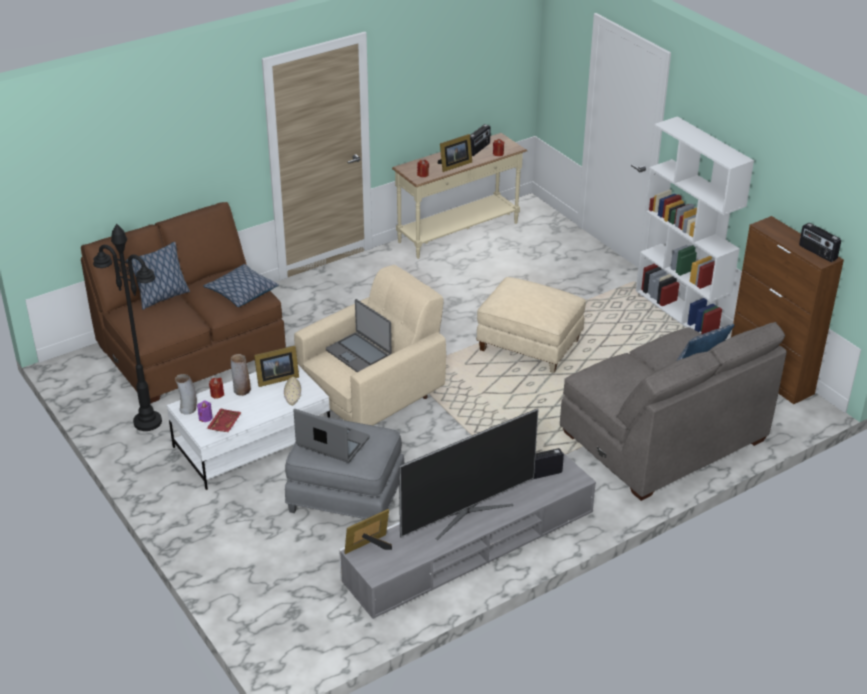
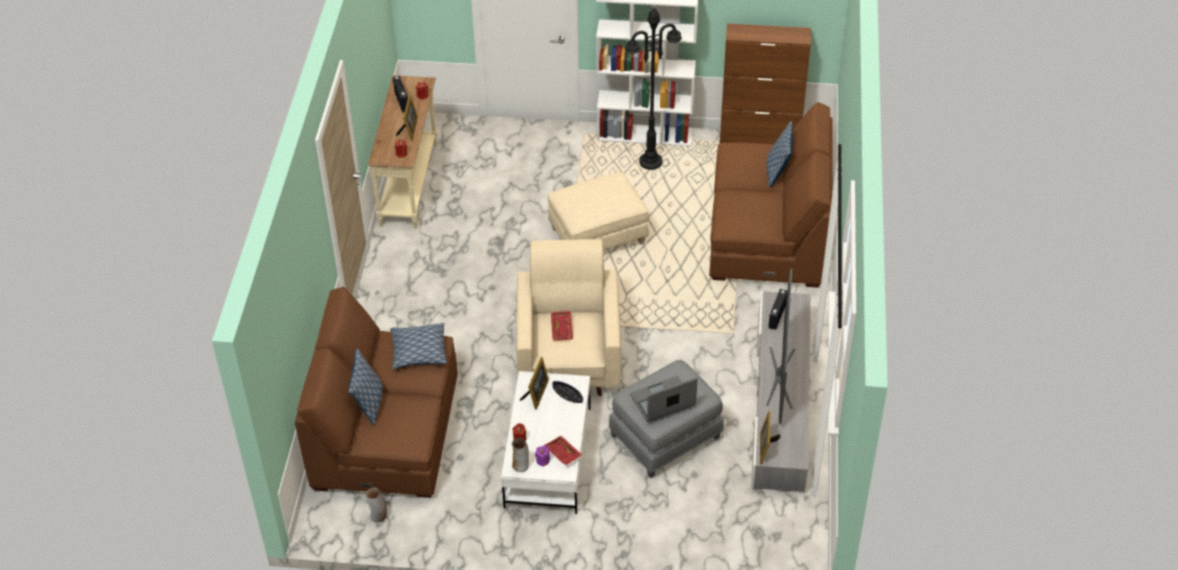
camera: 50 degrees left, 10 degrees up
(148, 422) = (454, 508): black floor lamp -> black floor lamp (651, 162)
(242, 391) = (530, 422): vase -> vase (378, 516)
(292, 395) = (568, 395): beige bowl -> black bowl
(359, 353) = (562, 329): laptop -> red tray
(662, 437) = (767, 235): grey sofa -> brown sofa
(817, 252) = (791, 33): radio -> none

